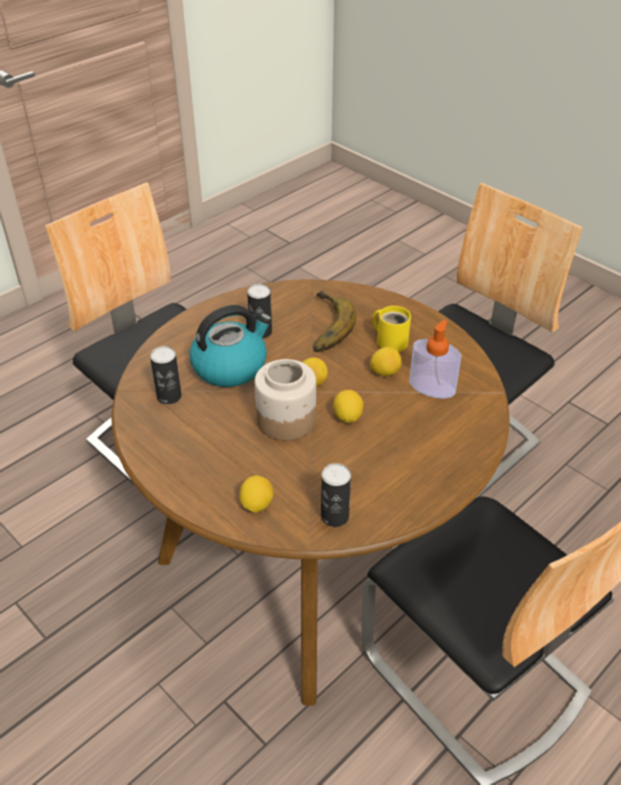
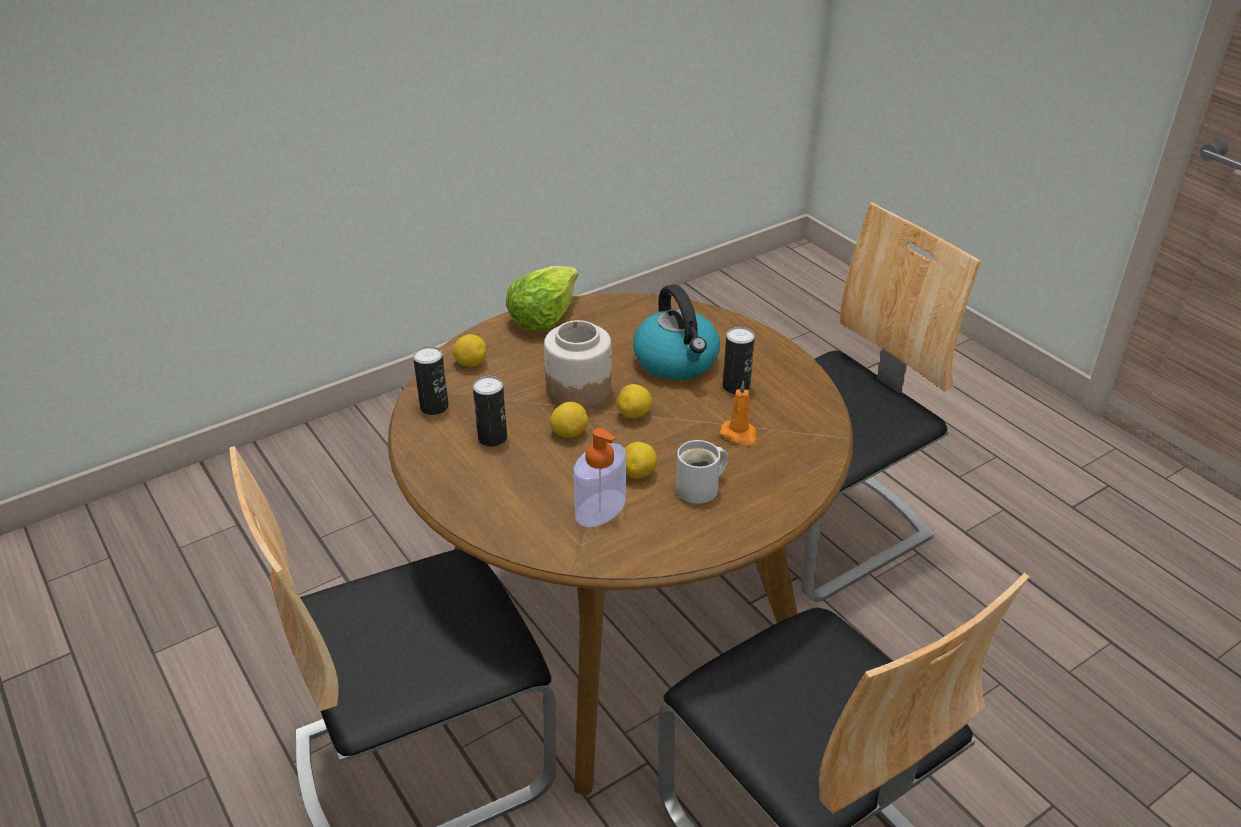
camera: 100 degrees right, 5 degrees down
(162, 465) = (543, 316): none -> lettuce
(169, 396) = (638, 322): can -> can (492, 438)
(323, 326) = (740, 435): banana -> orange candle
(390, 340) = (701, 488): yellow mug -> white mug

